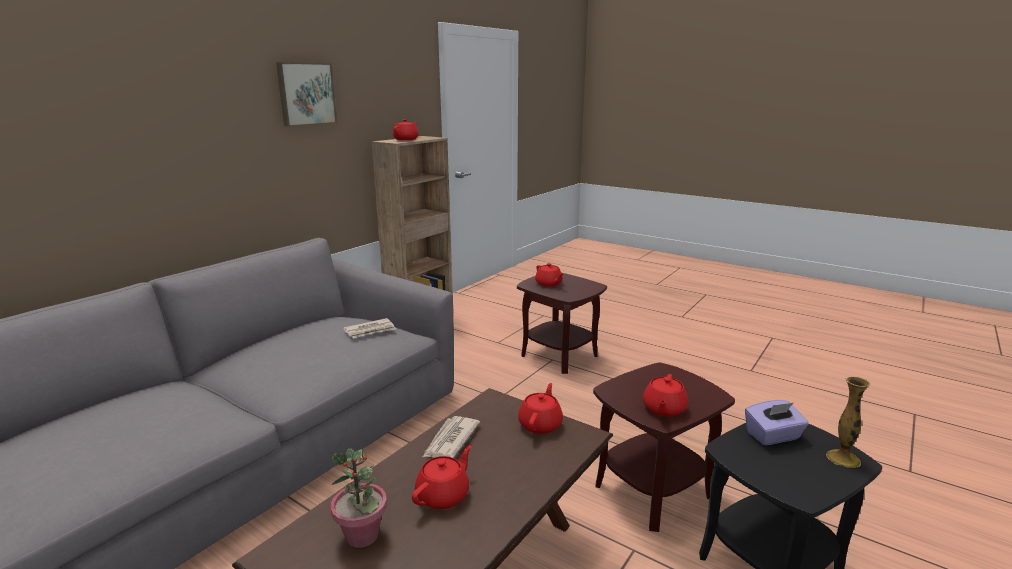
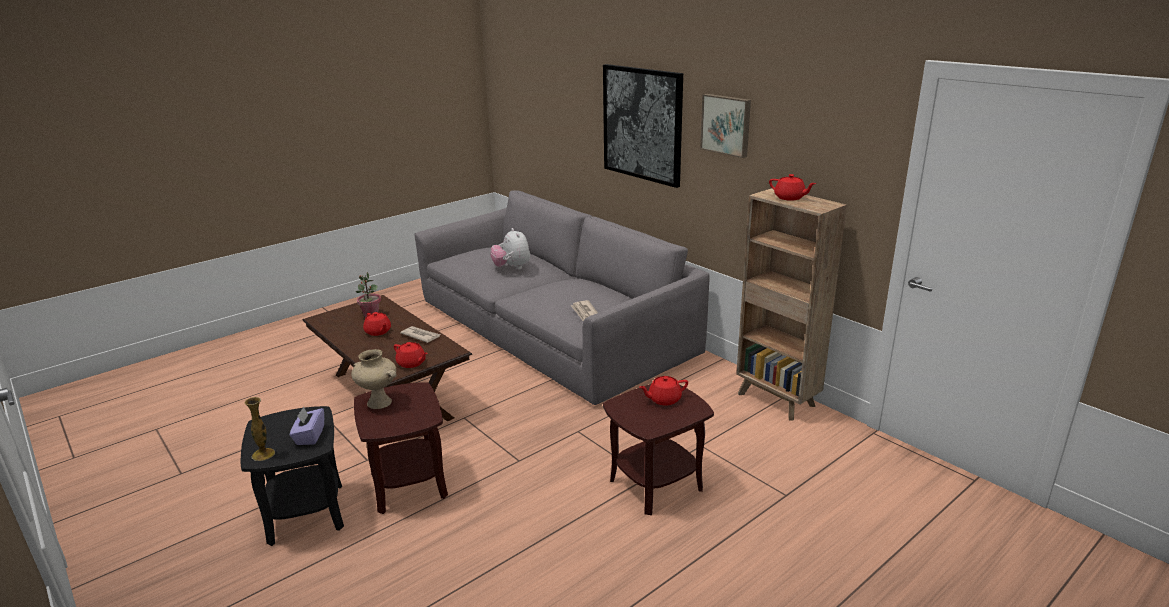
camera: 105 degrees right, 5 degrees up
(161, 410) = (512, 268): none -> plush toy
(179, 117) = (642, 124): none -> picture
(663, 409) = (378, 403): red teapot -> beige vase

